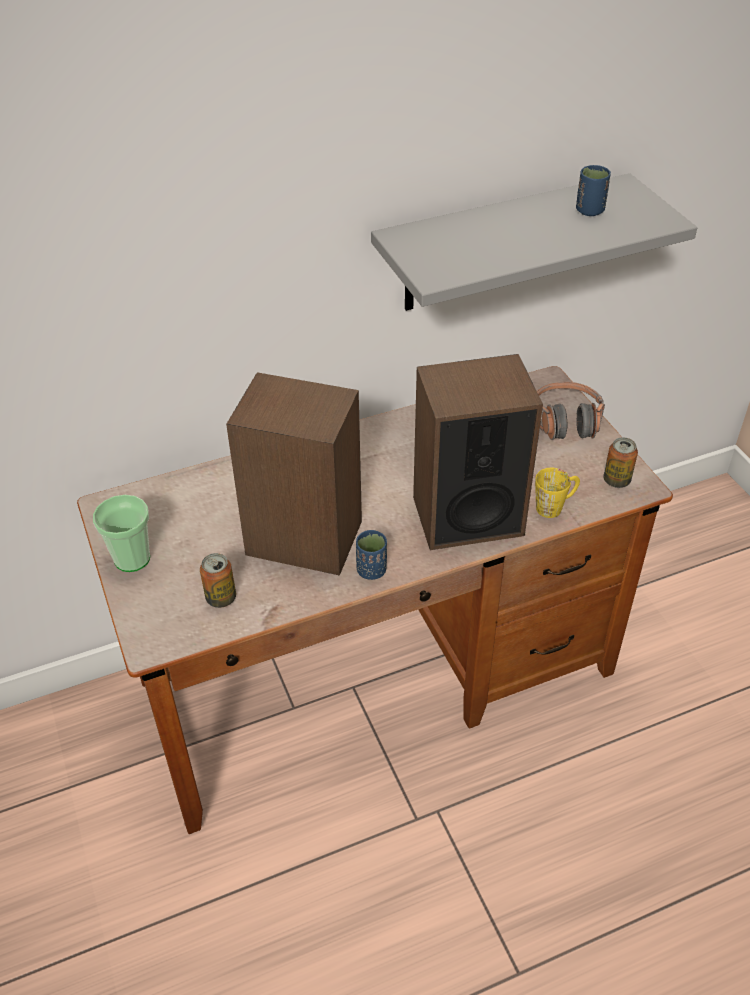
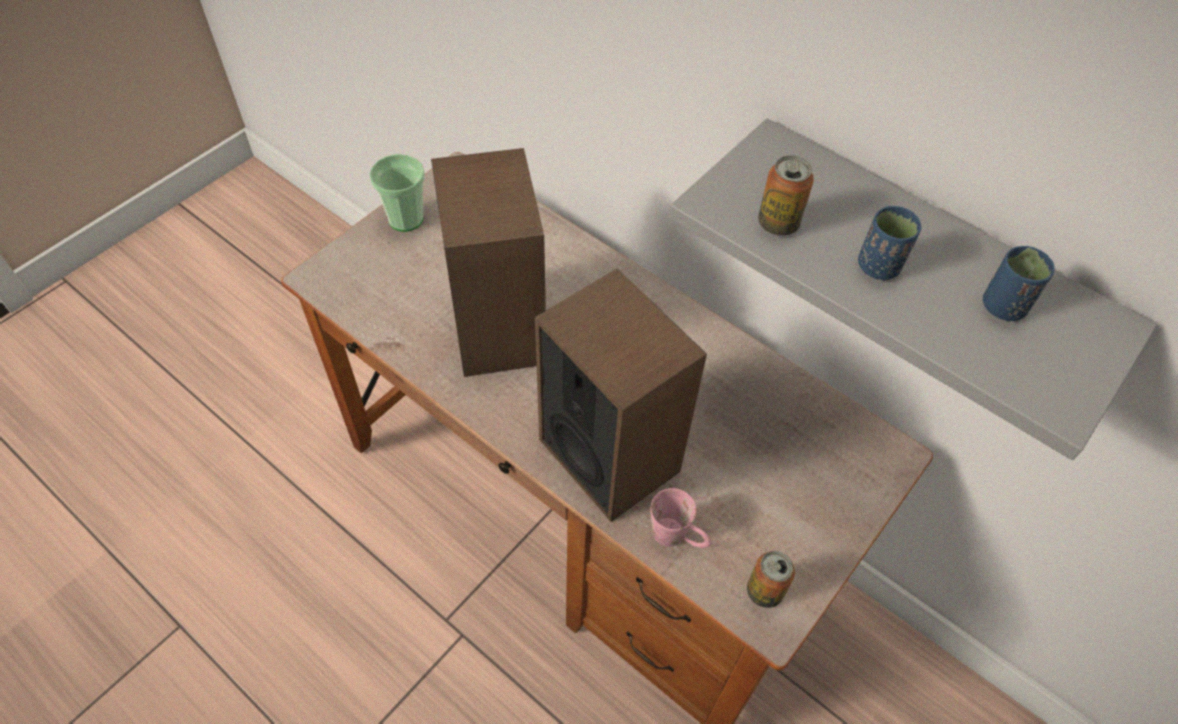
camera: 60 degrees right, 10 degrees up
(221, 598) = (391, 300): can -> can (778, 223)
(371, 570) = (484, 400): blue cup -> blue cup (878, 266)
(555, 506) = (678, 537): yellow mug -> pink mug
(566, 421) = (833, 498): headphones -> none

